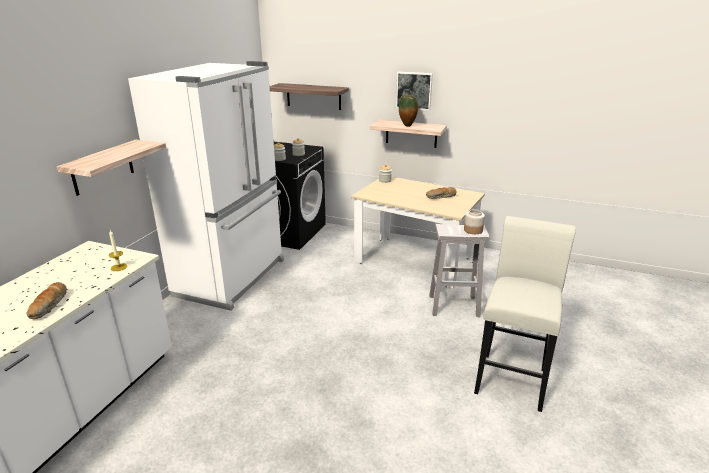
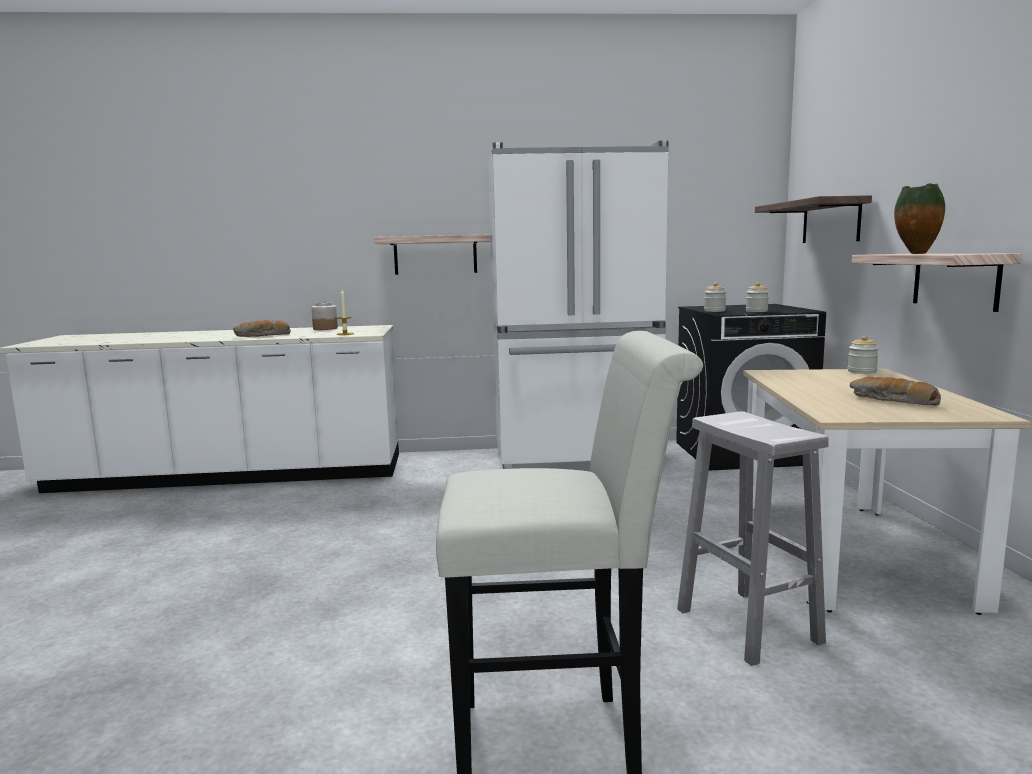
camera: 65 degrees right, 15 degrees down
(414, 90) = (966, 179): picture -> none
(473, 230) = (773, 431): jar -> jar (325, 328)

